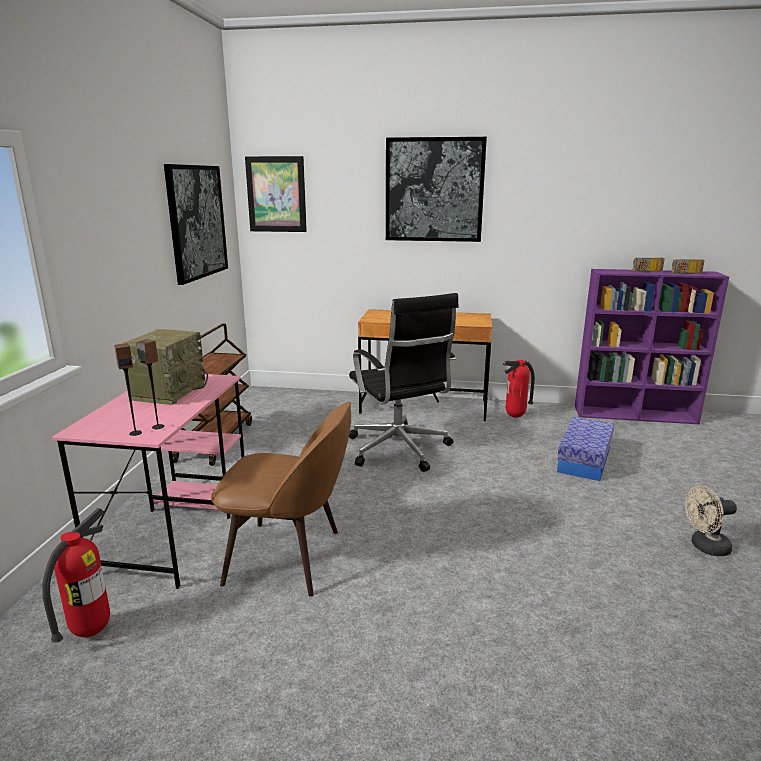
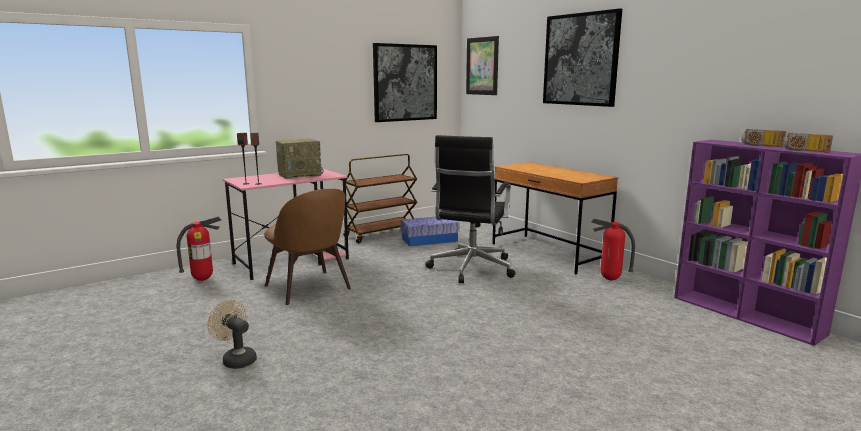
camera: 45 degrees right, 5 degrees down
(584, 460) = (597, 320): storage box -> storage box (429, 240)
(705, 547) = (558, 398): beige fan -> beige fan (236, 359)

